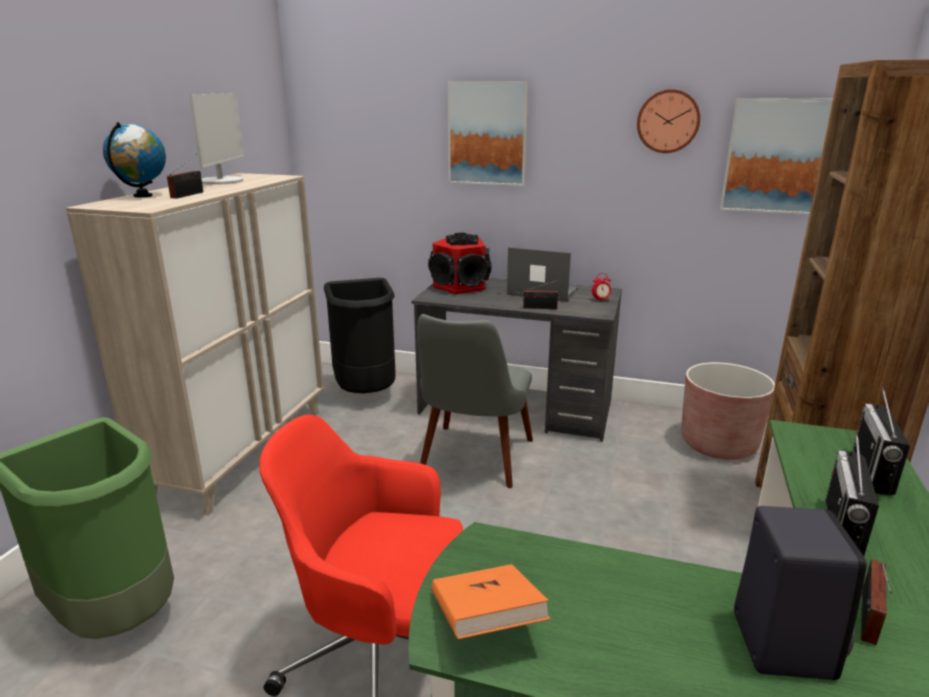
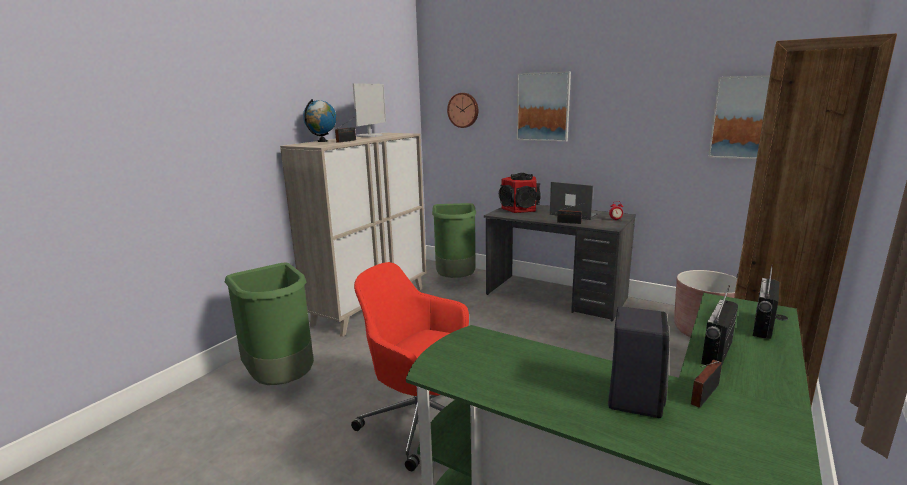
camera: 15 degrees right, 5 degrees down
(366, 392) = (456, 279): black trash can -> green trash can
(472, 464) = (514, 326): grey chair -> none
(485, 622) = (455, 367): orange book -> none
(668, 121) = (668, 95): wall clock -> wall clock (463, 110)

